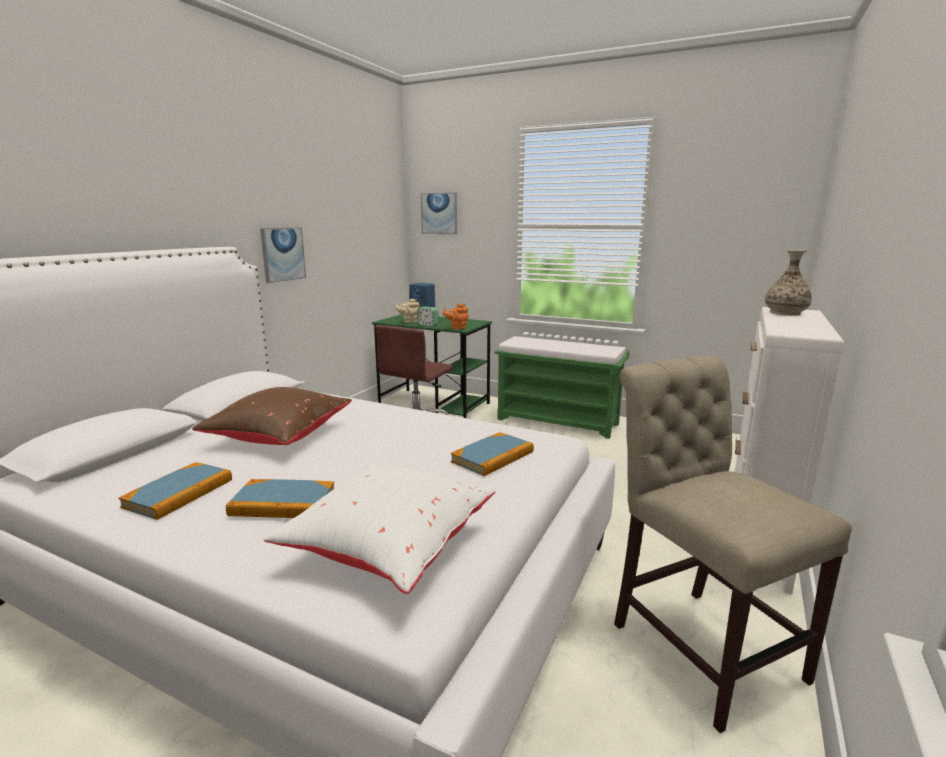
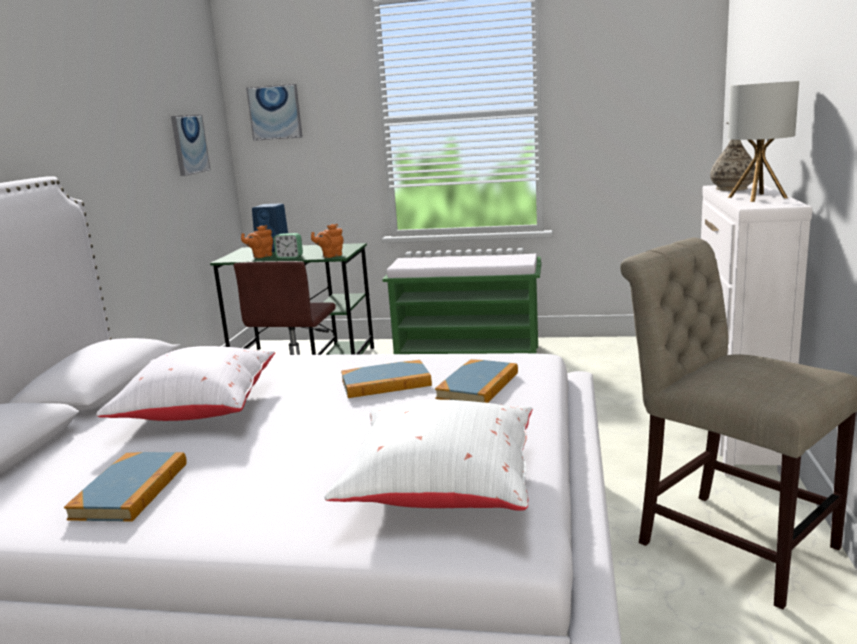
camera: 15 degrees left, 0 degrees up
(278, 436) = (197, 410): brown pillow -> white pillow
(283, 254) = (101, 181): picture -> picture (189, 144)
(283, 503) = (279, 473): book -> book (386, 383)
(409, 322) = (261, 256): beige teapot -> orange teapot
(798, 324) = (757, 197): none -> table lamp

